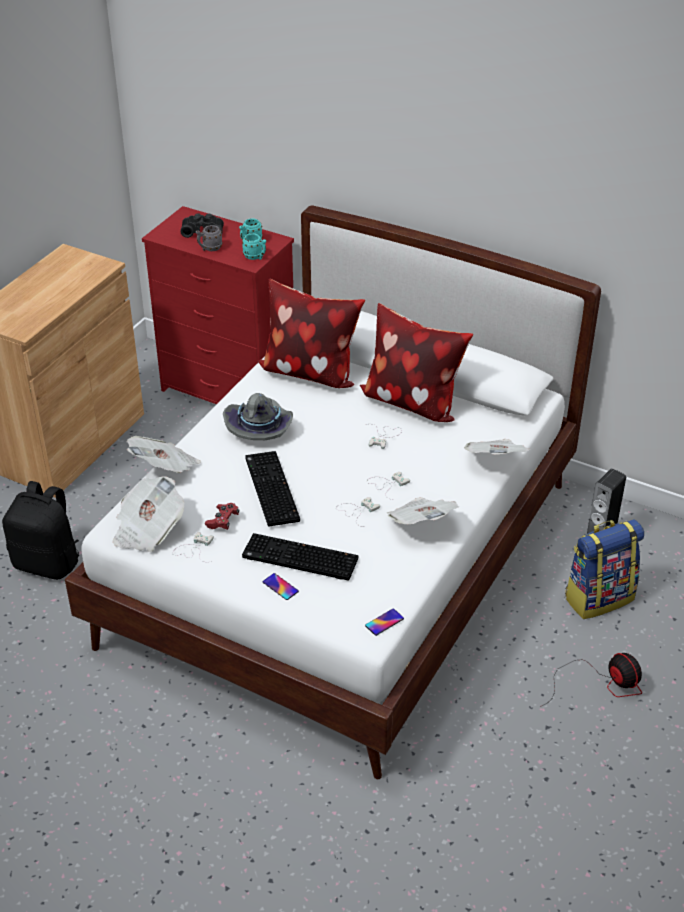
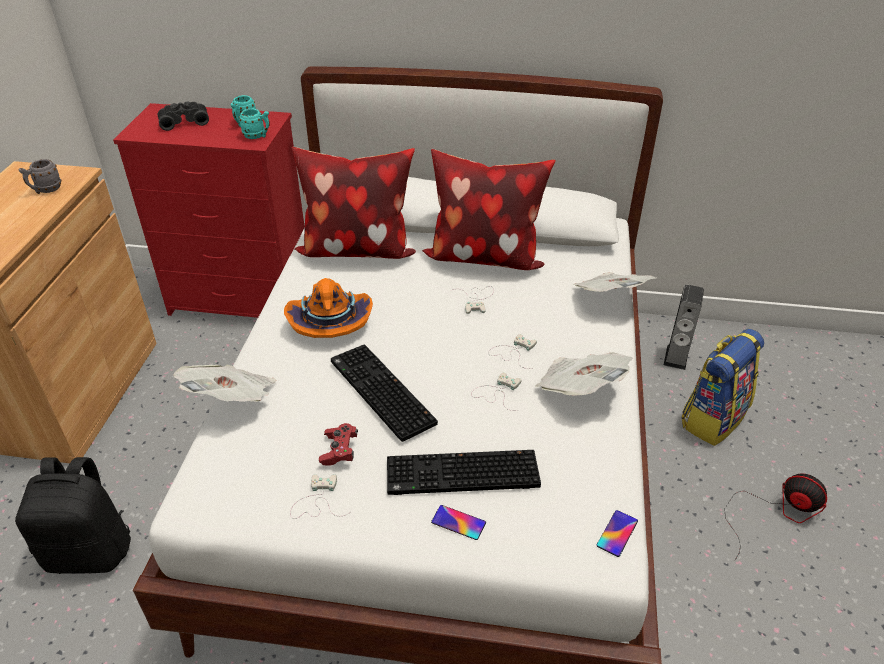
camera: 20 degrees left, 0 degrees up
(148, 529) = (241, 490): newspaper -> none
(209, 248) = (199, 137): grey mug -> grey mug (45, 190)
(260, 427) = (330, 321): grey hat -> orange hat

